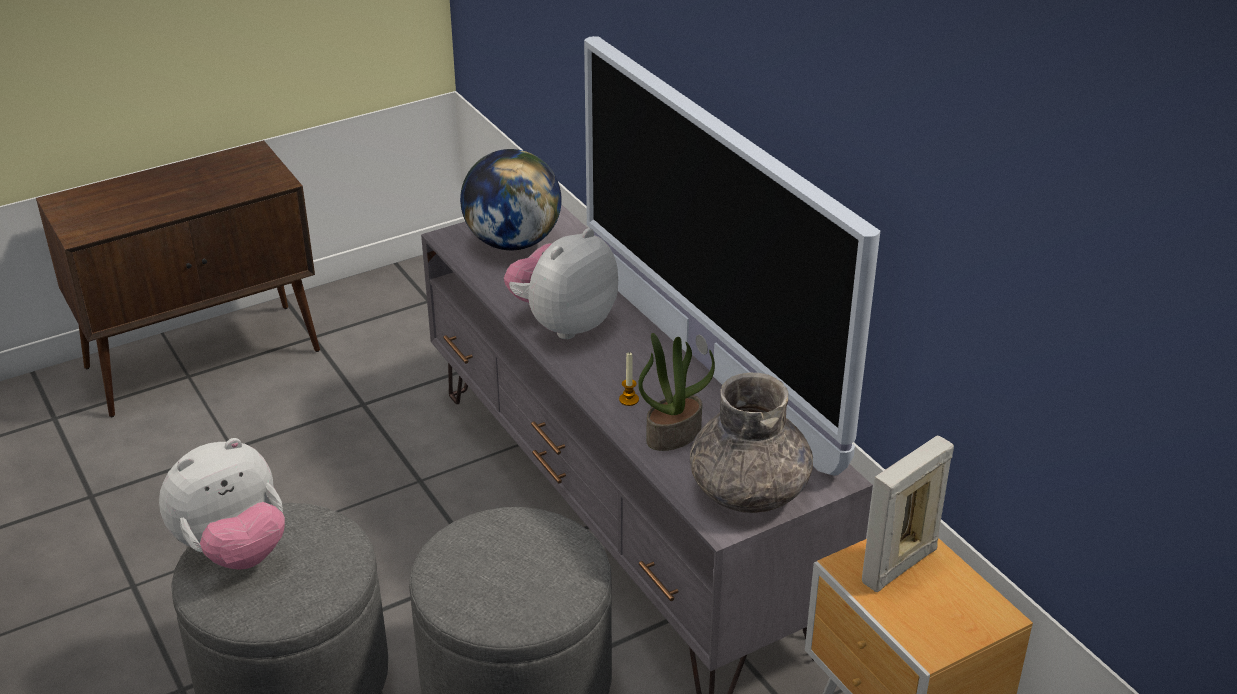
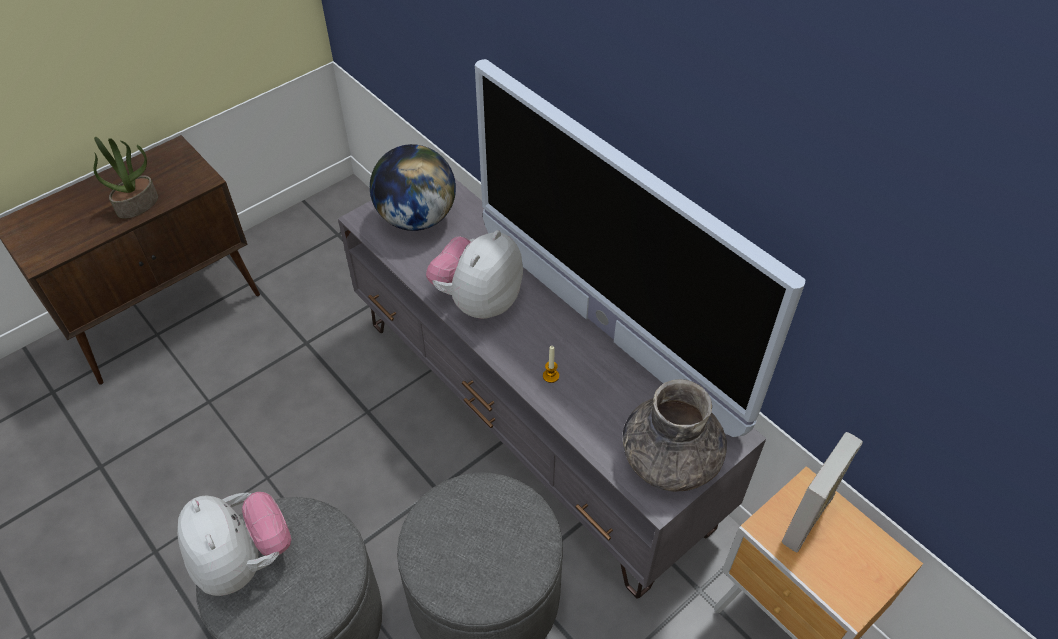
camera: 10 degrees left, 15 degrees up
(233, 550) = (243, 560): plush toy -> plush toy turned 75 degrees counterclockwise
(673, 434) = (595, 407): potted plant -> potted plant (137, 204)

